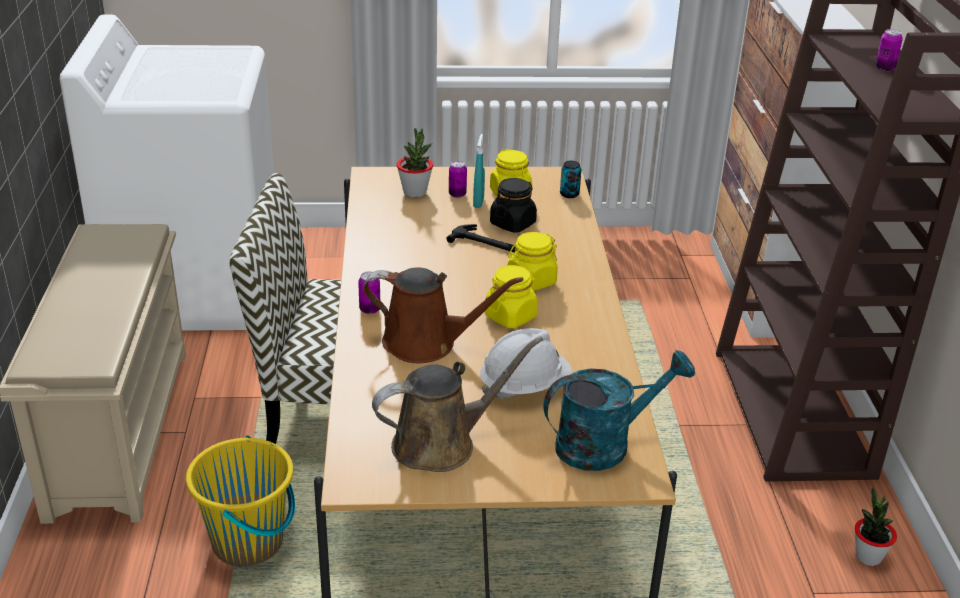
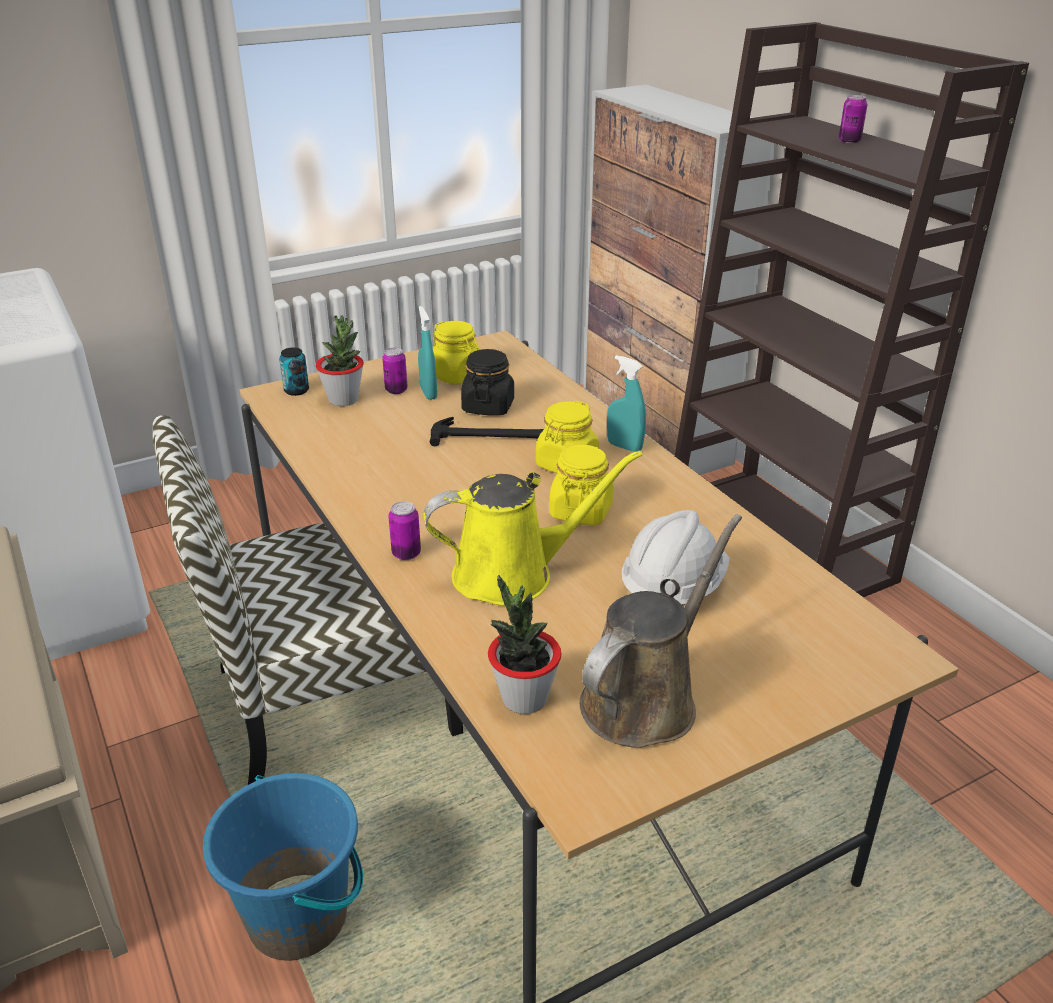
camera: 25 degrees left, 0 degrees up
(248, 542) = (299, 917): yellow bucket -> blue bucket
(426, 343) = (513, 574): brown watering can -> yellow watering can
(569, 194) = (520, 361): can -> can (296, 390)
(586, 280) = (624, 447): none -> turquoise spray bottle
(605, 444) = (824, 629): turquoise watering can -> none
(868, 556) = (952, 663): potted plant -> potted plant (524, 698)

